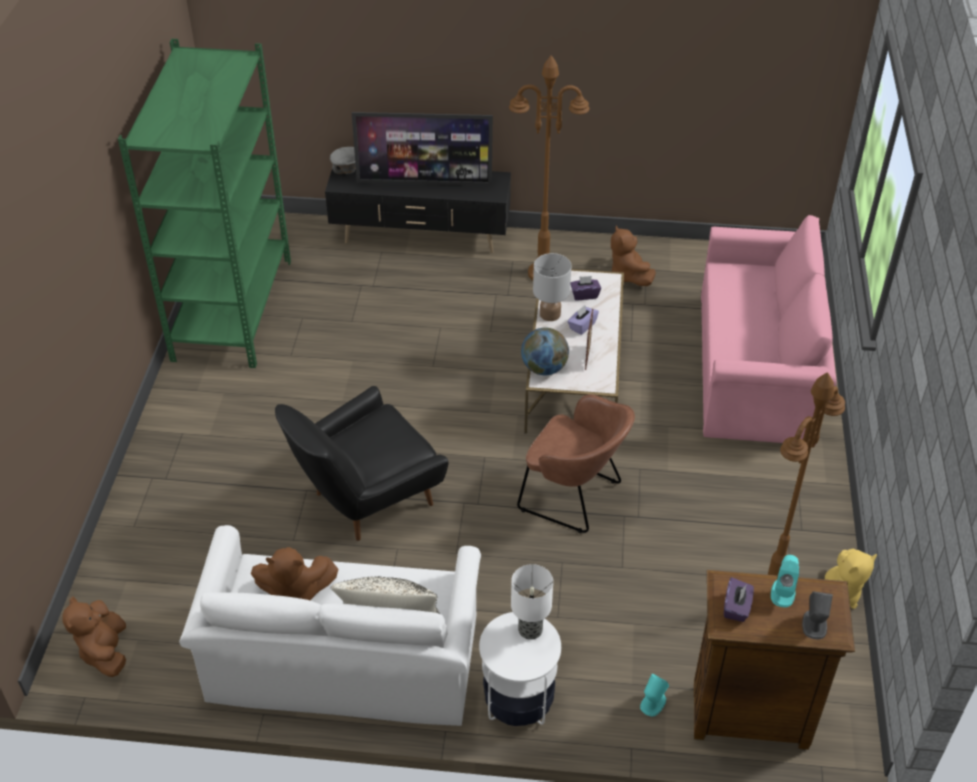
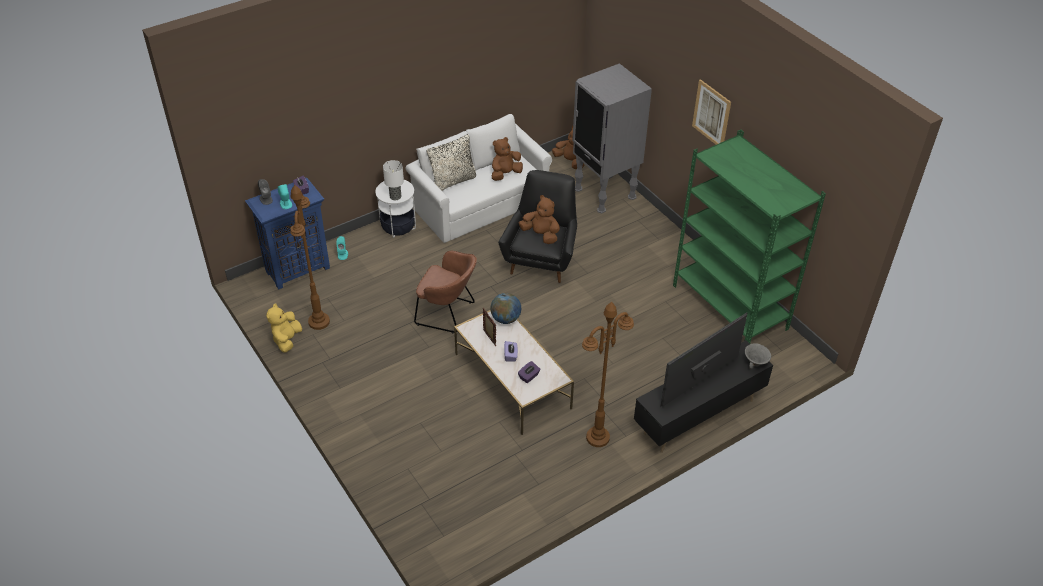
camera: 140 degrees right, 0 degrees up
(88, 203) = (711, 114): none -> picture
(144, 552) = (604, 193): none -> grey cabinet
(550, 314) = (535, 352): grey table lamp -> none
(574, 498) = (448, 314): brown armchair -> brown armchair turned 150 degrees counterclockwise
(628, 275) = (545, 471): brown plush toy -> brown plush toy (541, 235)
(748, 719) = (298, 269): brown cabinet -> blue cabinet
(755, 368) = (411, 447): pink sofa -> none

